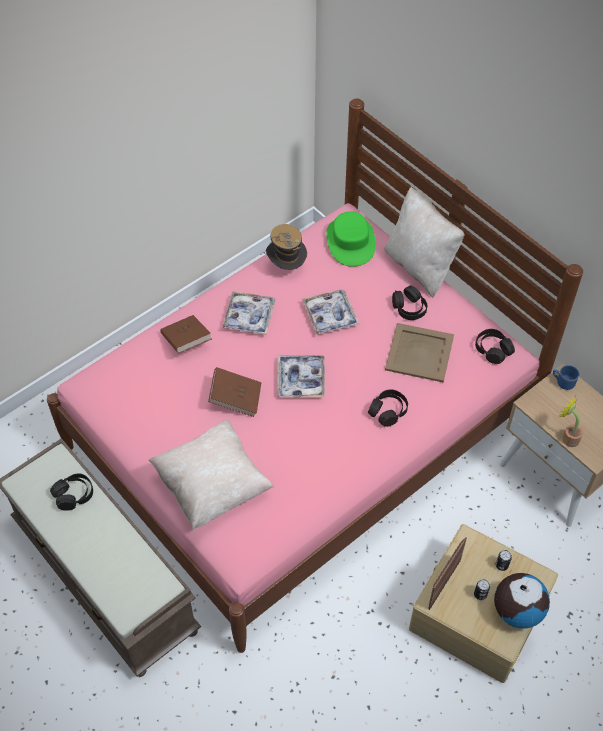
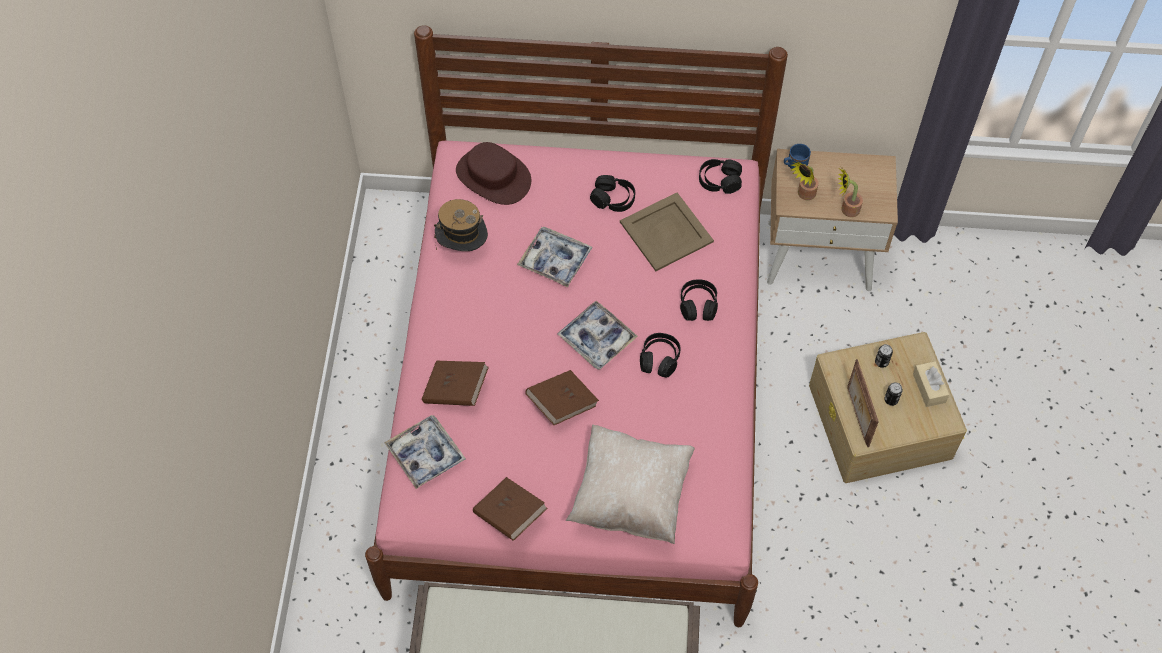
camera: 45 degrees left, 5 degrees up
(74, 495) = (499, 619): black headphones -> black headphones (659, 359)
(132, 435) = (510, 515): none -> brown book
(249, 317) = (485, 320): tray -> tray (425, 455)
(350, 242) = (493, 177): green hat -> brown hat
(420, 266) = (577, 152): beige pillow -> none
(517, 610) = (929, 388): globe -> beige tissue box
(547, 405) = (804, 195): none -> potted plant

